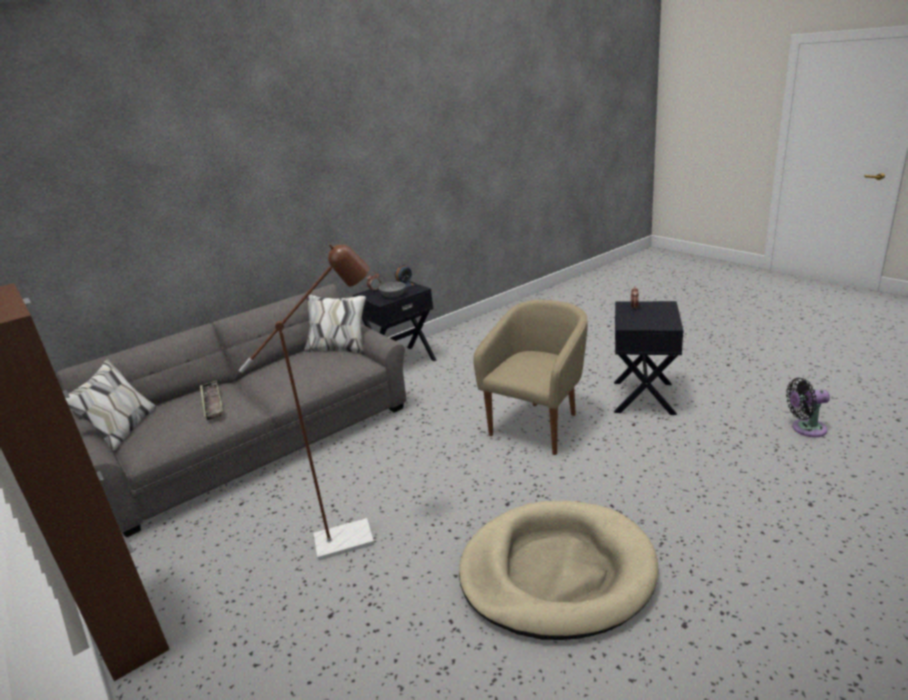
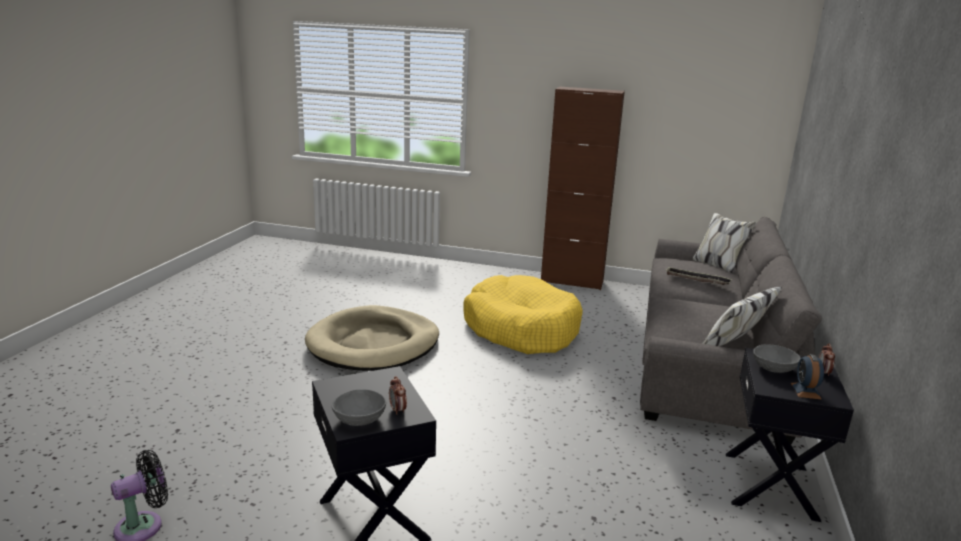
camera: 140 degrees right, 5 degrees down
(355, 537) = (521, 329): brown floor lamp -> yellow dog bed
(539, 425) = (476, 439): beige armchair -> none
(659, 307) = (360, 419): none -> grey bowl

